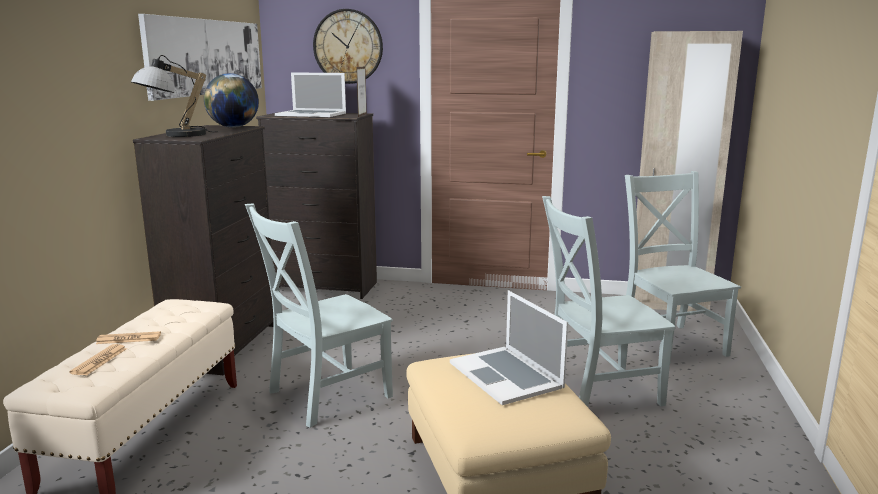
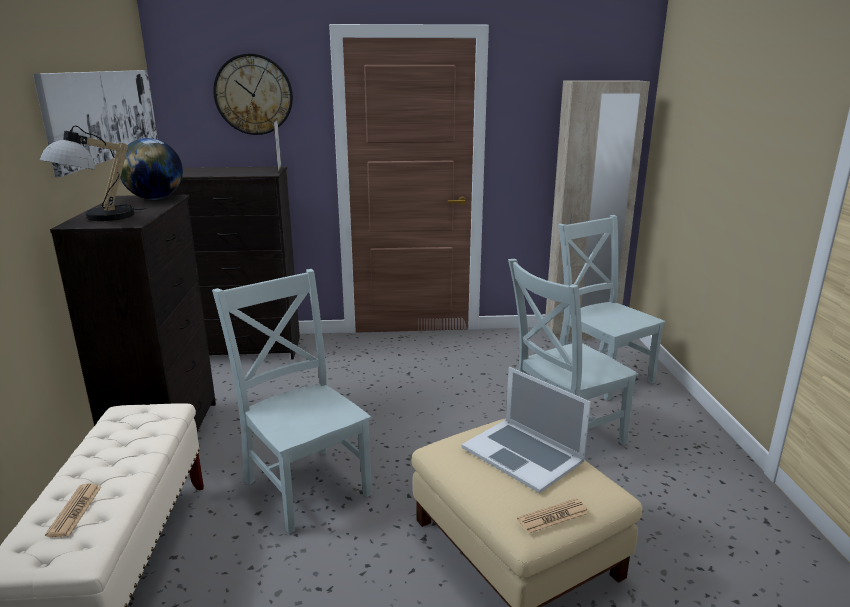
camera: 15 degrees left, 5 degrees up
(129, 339) = (96, 472): newspaper -> newspaper (553, 516)
(311, 114) = (221, 171): laptop -> none
(325, 395) = (305, 484): grey chair -> grey chair turned 105 degrees clockwise

